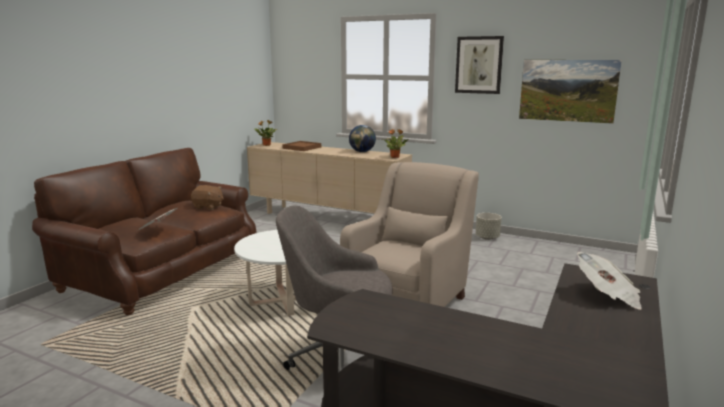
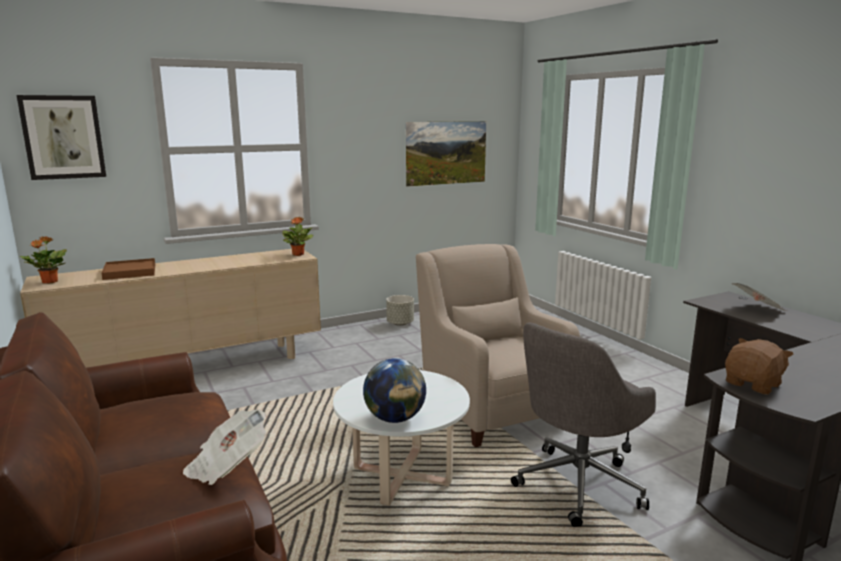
camera: 55 degrees left, 0 degrees up
(208, 207) = (174, 403): brown plush toy -> brown plush toy (753, 384)
(362, 152) = (236, 257): globe -> globe (395, 418)
(479, 65) = (360, 128): picture -> picture (63, 137)

